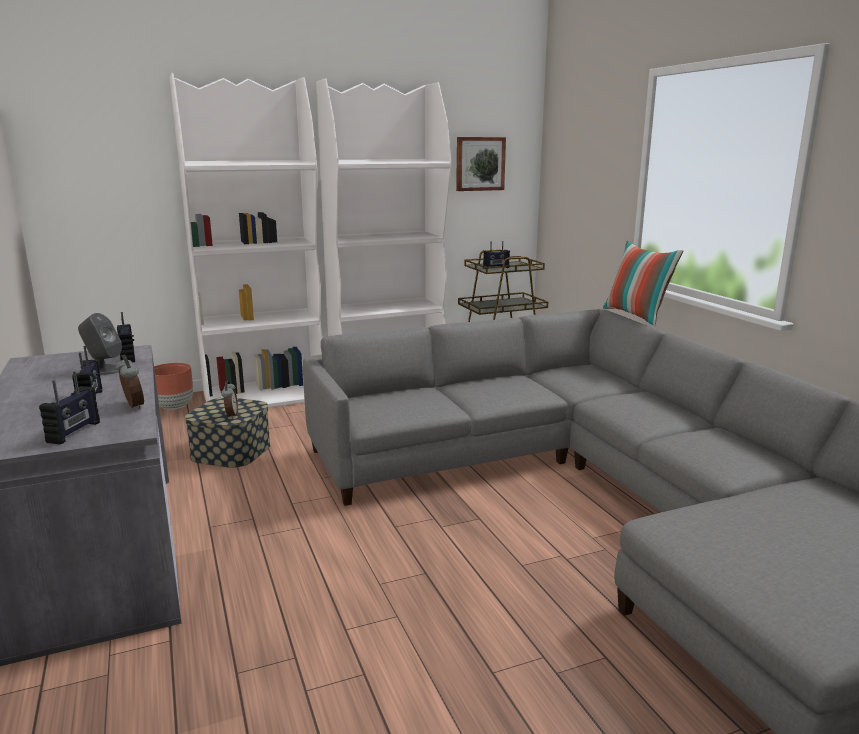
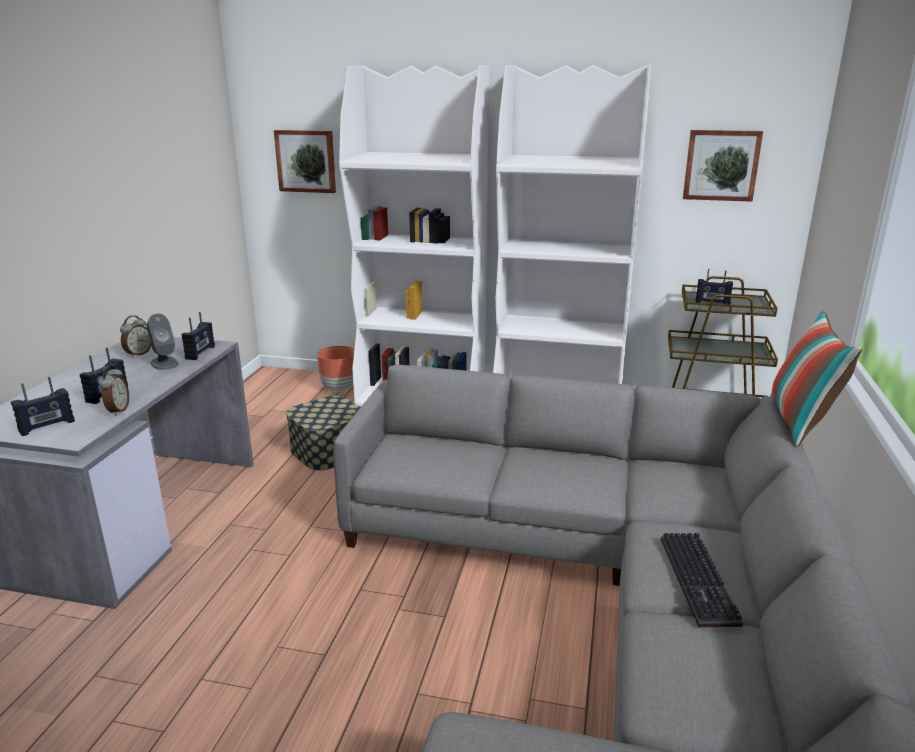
camera: 35 degrees right, 5 degrees up
(106, 174) = (306, 161): none -> picture
(231, 415) = (321, 419): alarm clock -> alarm clock (138, 354)
(663, 415) = (701, 581): none -> keyboard

